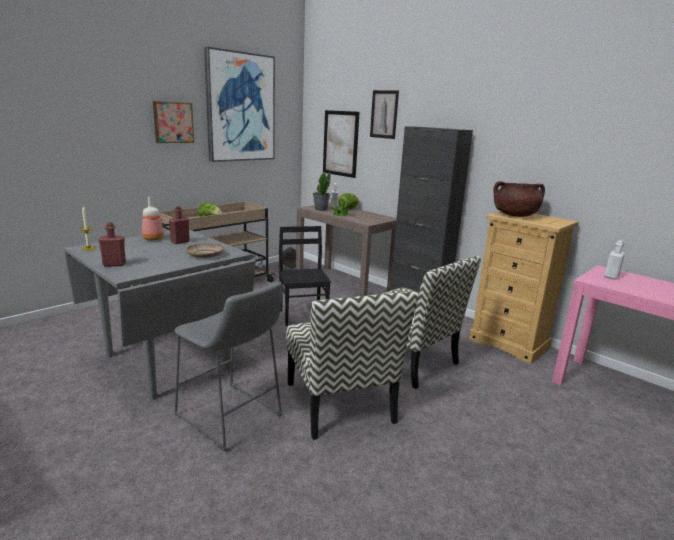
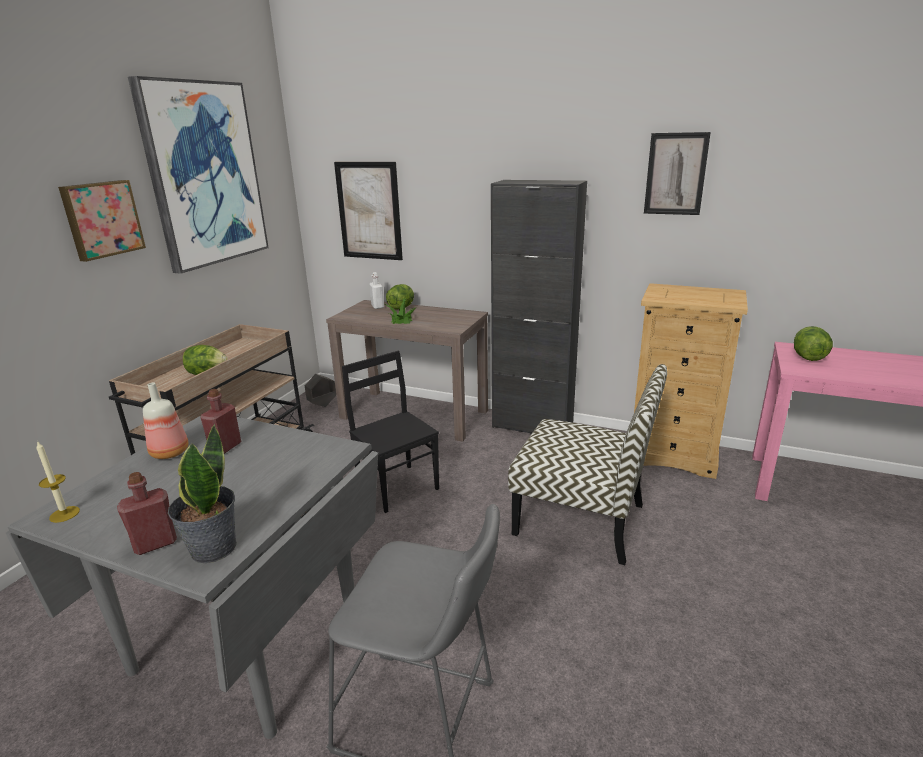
camera: 20 degrees left, 5 degrees up
(205, 255) = (298, 468): beige plate -> none
(320, 209) = (364, 316): potted plant -> potted plant (212, 548)
(340, 403) = (553, 627): chair -> none
(384, 114) = (439, 164): picture -> picture (675, 174)
(515, 215) = (672, 295): brown cooking pot -> none
(611, 276) = (808, 357): white bottle -> lettuce

